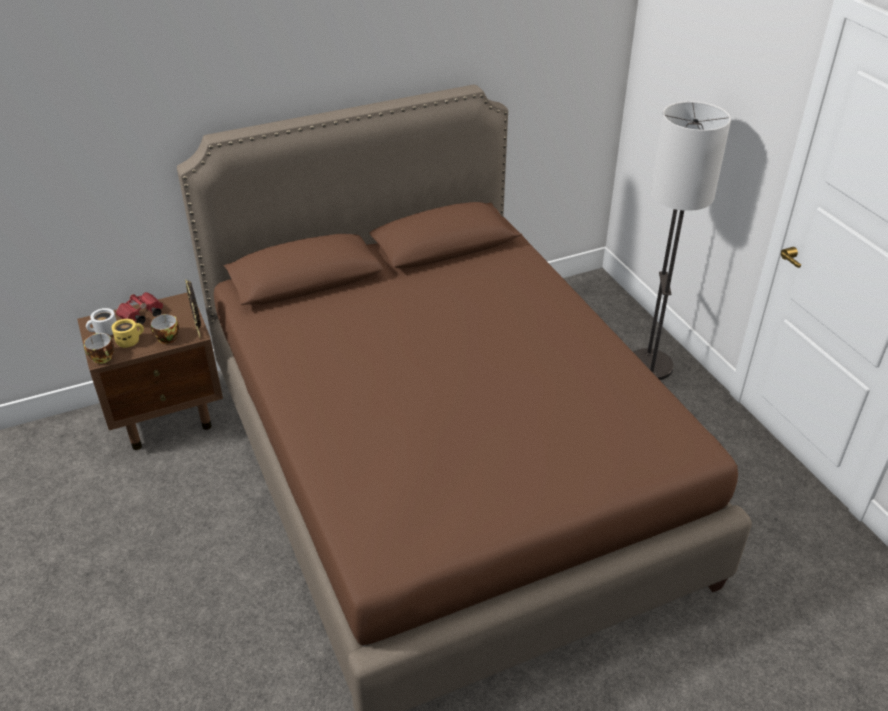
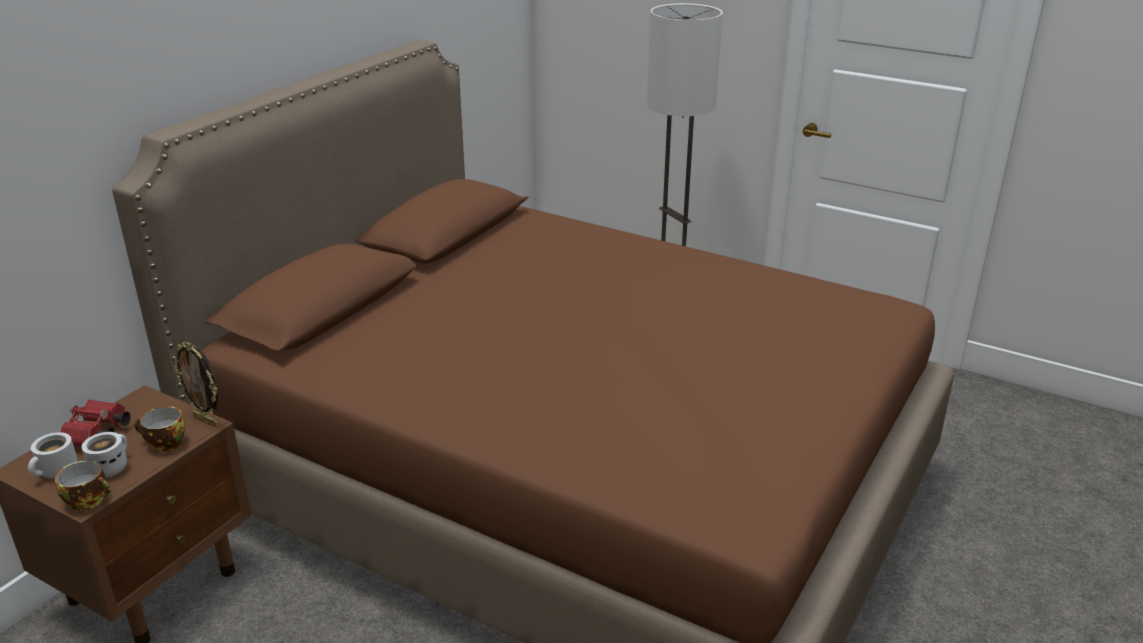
camera: 35 degrees left, 10 degrees down
(130, 341) = (110, 467): yellow mug -> white mug

